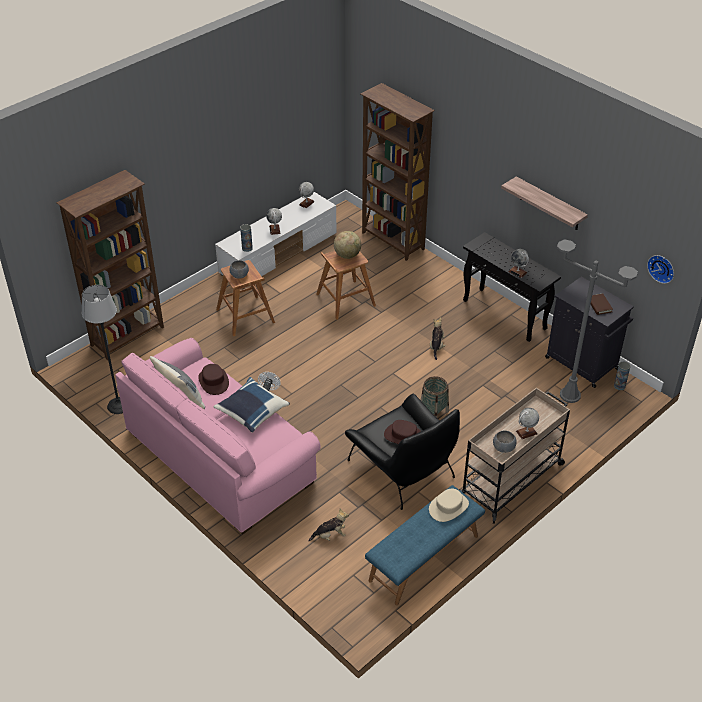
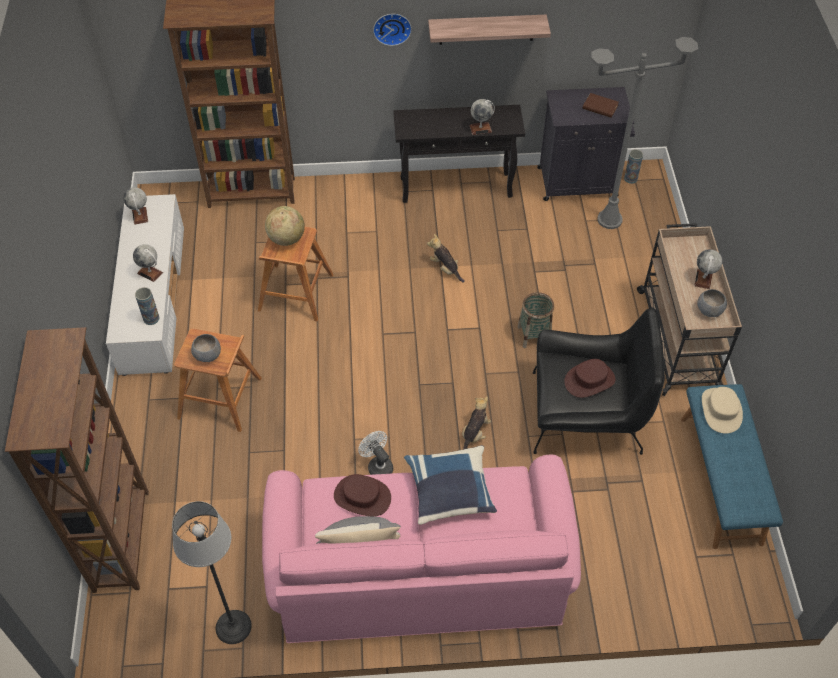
camera: 50 degrees left, 10 degrees up
(330, 535) = (626, 541): plush toy -> plush toy (475, 433)
(662, 268) = (658, 25): wall clock -> wall clock (392, 27)

